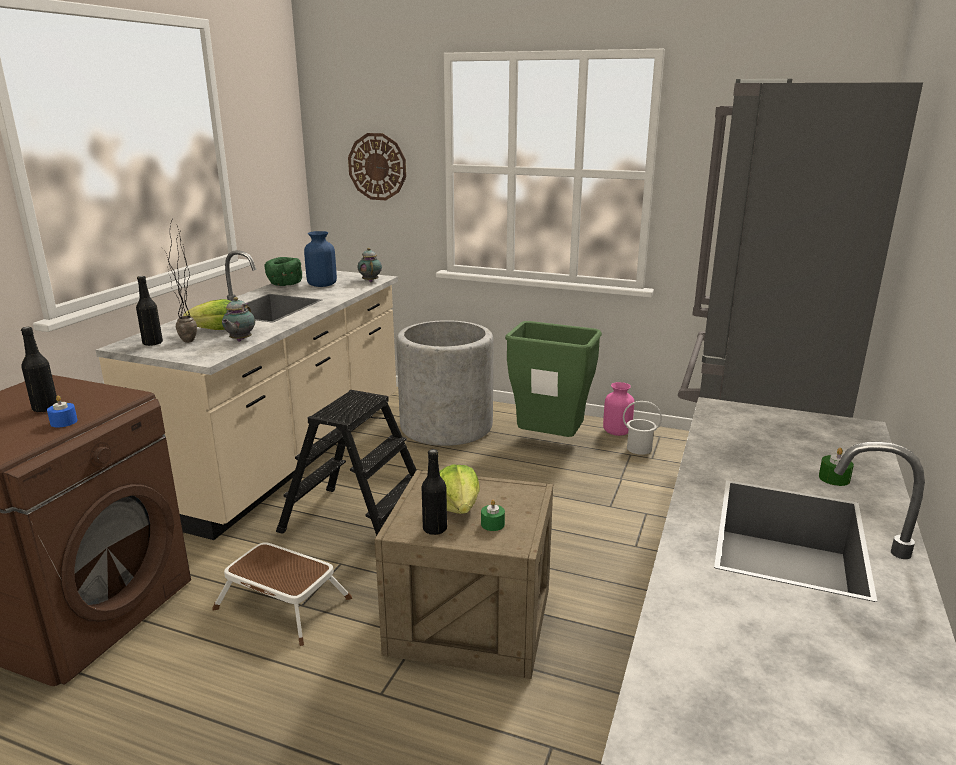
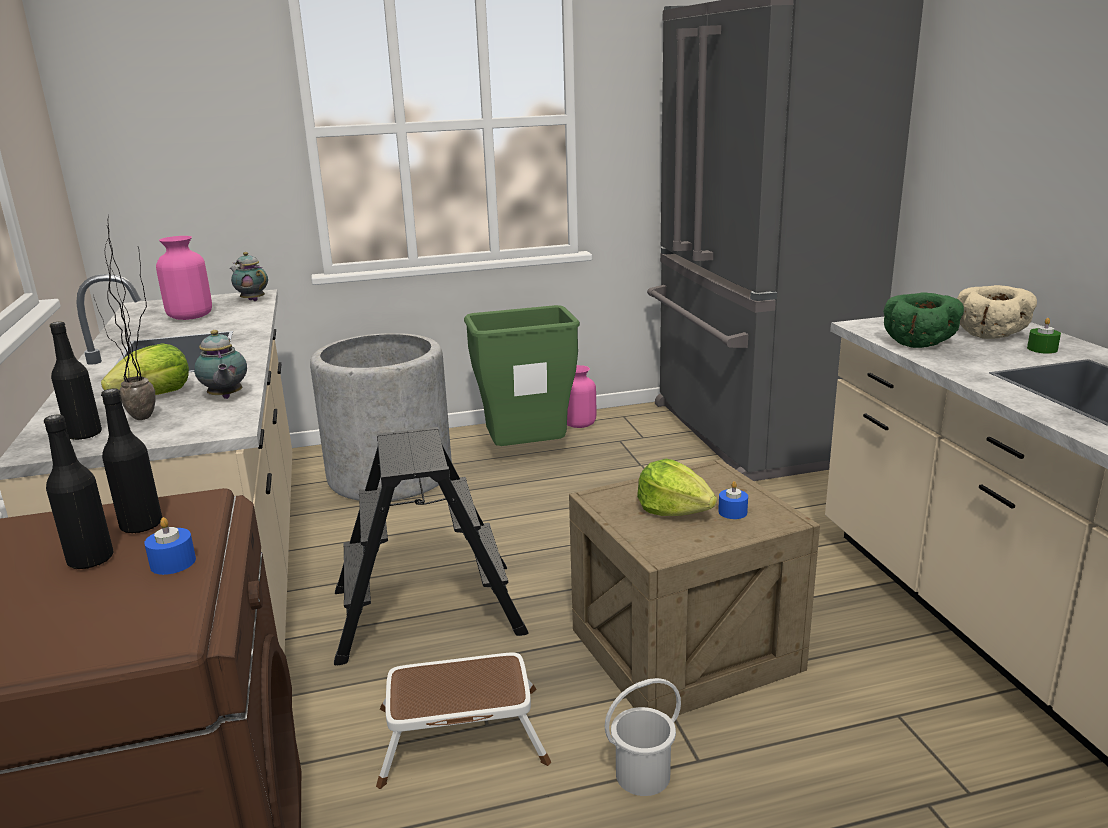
camera: 35 degrees left, 0 degrees up
(284, 284) = (130, 327): green bowl -> green bowl (919, 344)
(322, 285) = (190, 316): blue vase -> pink vase
(377, 166) = (193, 140): wall clock -> none
(435, 529) = (690, 538): black bottle -> black bottle (141, 525)
(492, 524) = (732, 512): green candle -> blue candle
(639, 448) = (620, 433): white bucket -> white bucket (642, 774)
(815, 450) = (990, 335): none -> beige bowl

